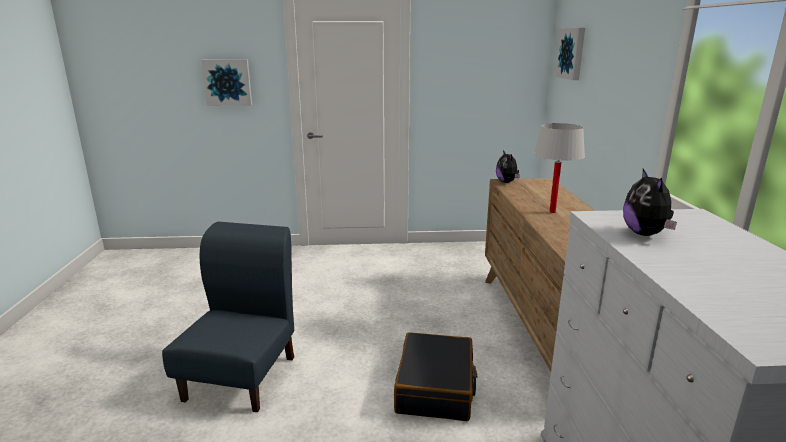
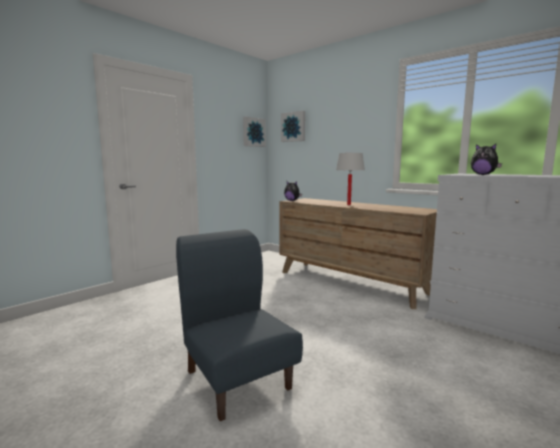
camera: 45 degrees left, 10 degrees down
(228, 82) = (35, 134): picture -> picture (253, 132)
(436, 387) = (354, 323): black suitcase -> none

